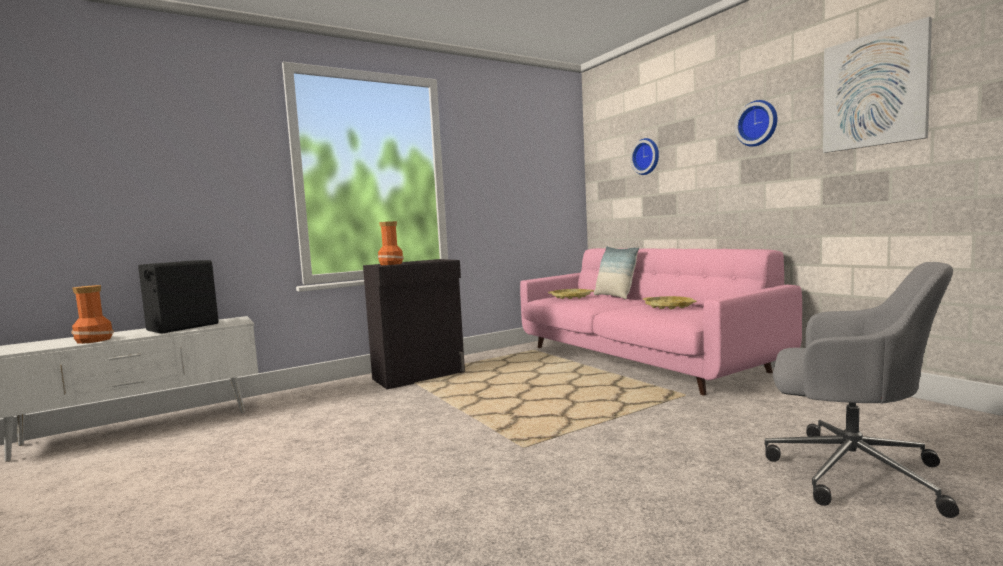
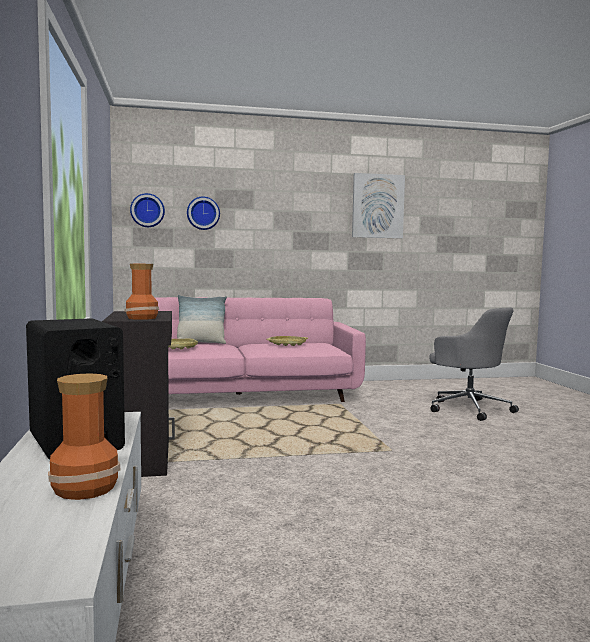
camera: 70 degrees left, 0 degrees up
(758, 123) = (308, 208): wall clock -> wall clock (147, 210)
(848, 471) = (468, 408): grey office chair -> grey office chair turned 90 degrees clockwise

